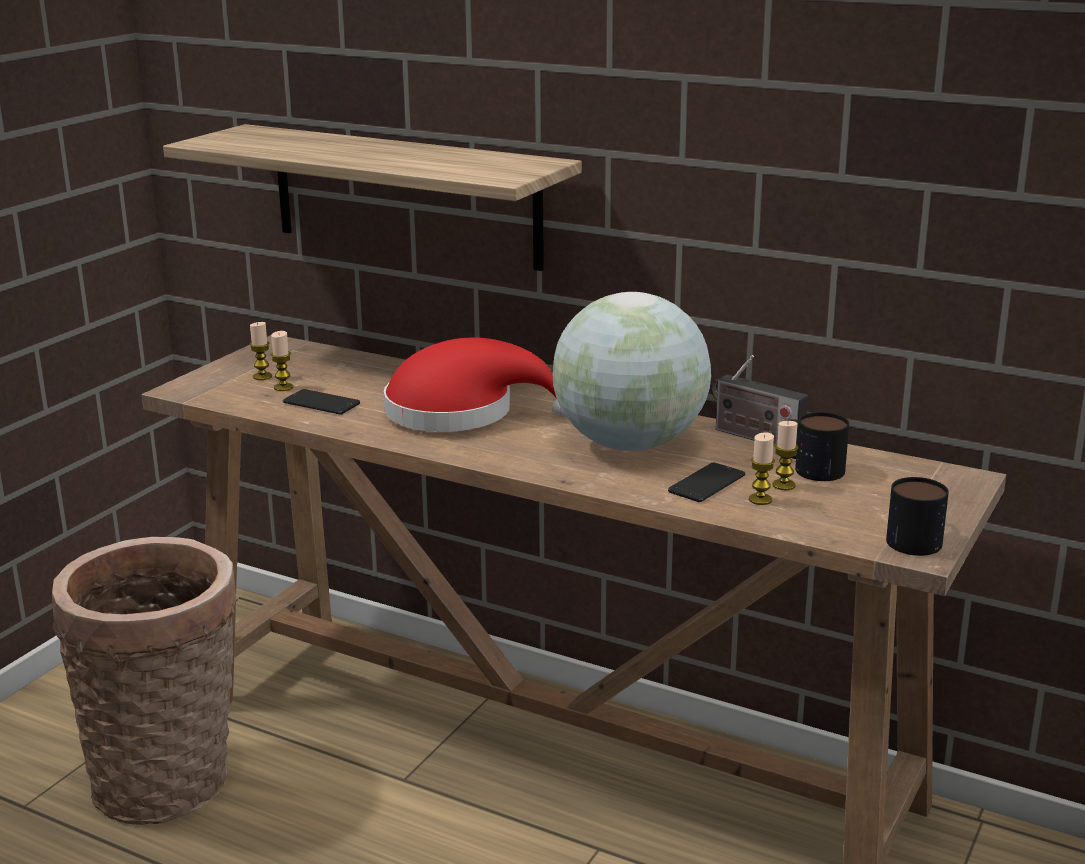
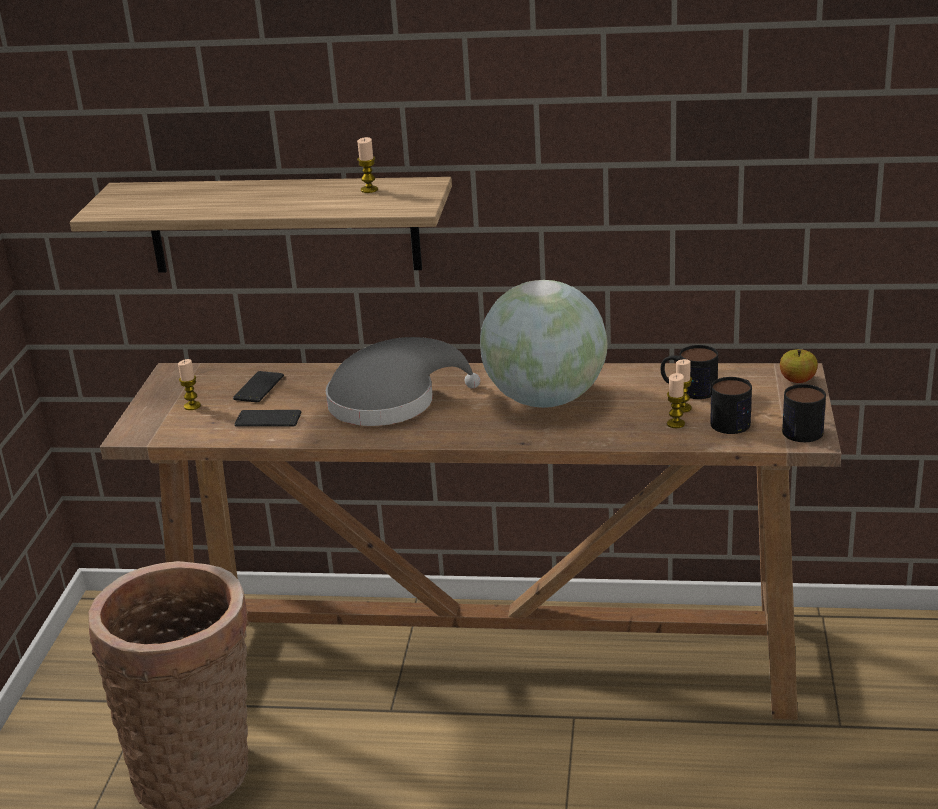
camera: 20 degrees left, 5 degrees up
(283, 387) = (221, 412): candle -> candle (369, 190)
(460, 412) = (391, 402): red hat -> grey hat
(707, 483) = (628, 420): phone -> phone (258, 387)
(754, 437) = (630, 373): radio -> none
(837, 511) = (735, 420): none -> mug
(956, 486) = (797, 380): none -> apple

